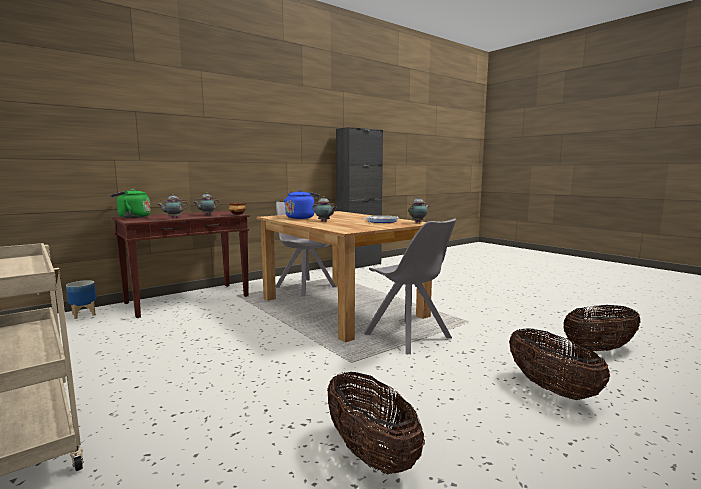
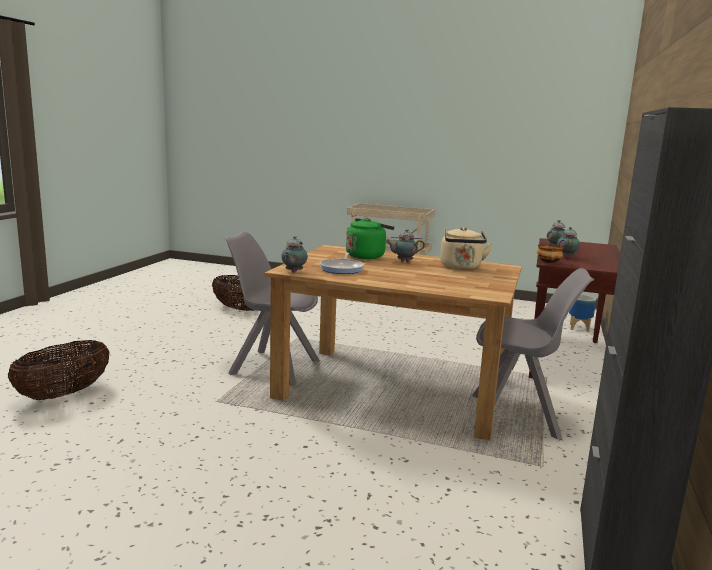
camera: 145 degrees right, 5 degrees up
(132, 217) = (593, 245): green kettle -> green kettle (367, 256)
(301, 217) = (461, 267): blue kettle -> beige kettle
(551, 389) = (138, 349): basket -> none

